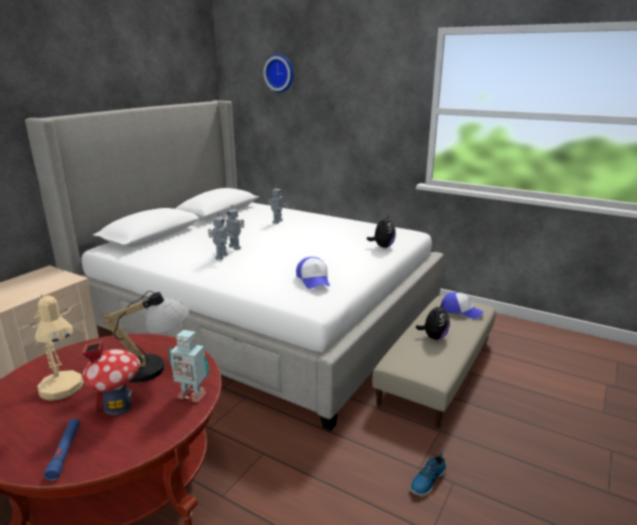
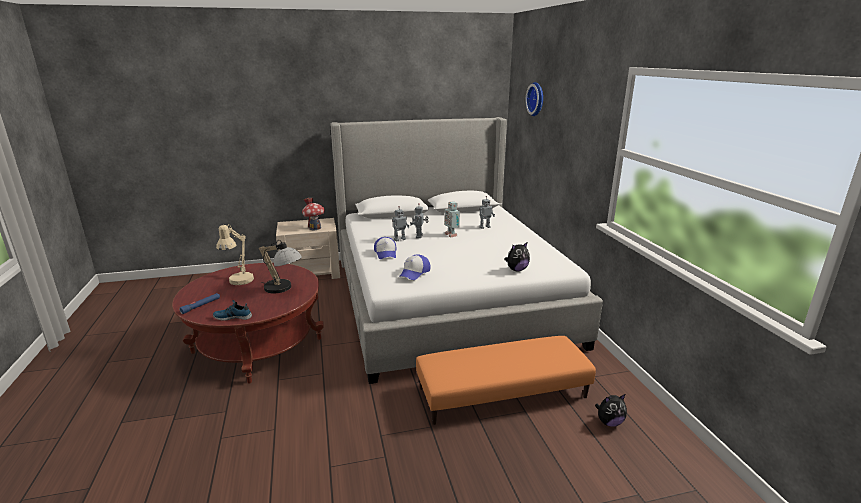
camera: 45 degrees right, 0 degrees up
(118, 405) = (244, 298): toy house -> toy house (315, 228)
(192, 394) = (273, 308): toy robot -> toy robot (451, 235)
(427, 480) = (373, 444): shoe -> shoe (233, 317)
(434, 337) = (491, 359): plush toy -> plush toy (609, 422)
(436, 369) = (502, 392): beige ottoman -> orange ottoman
(461, 311) = (553, 353): cap -> cap (386, 253)

